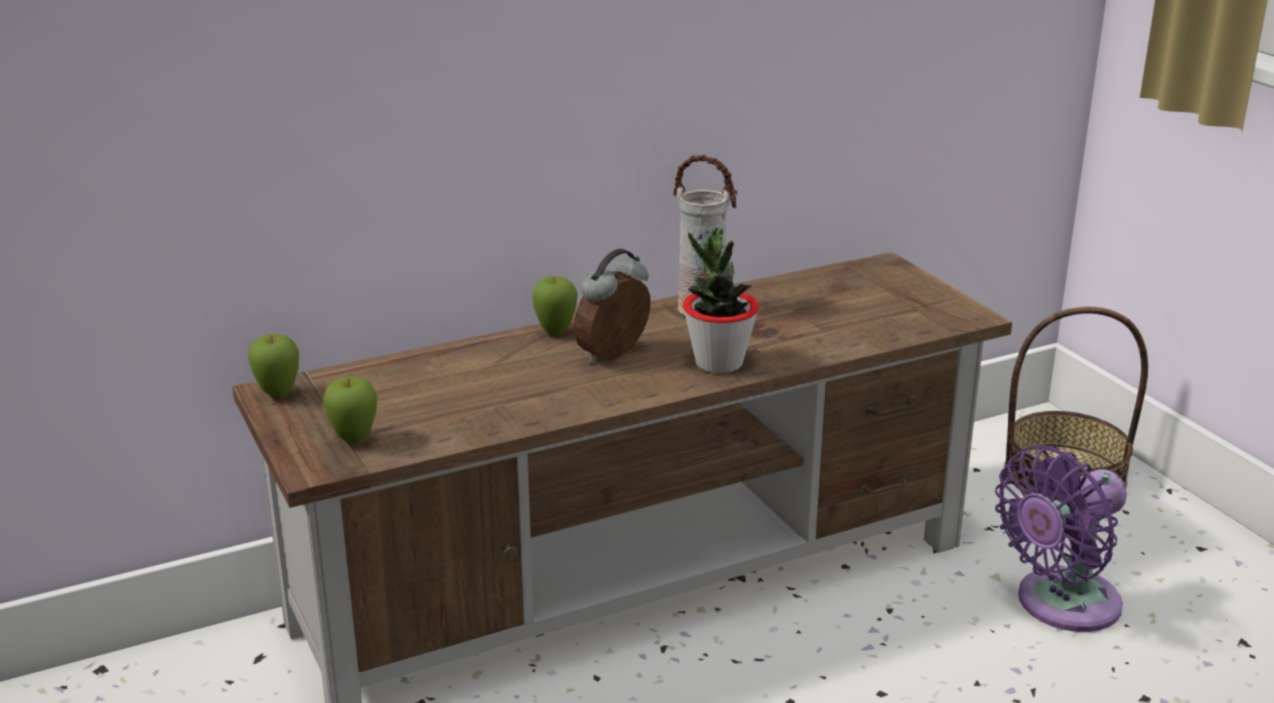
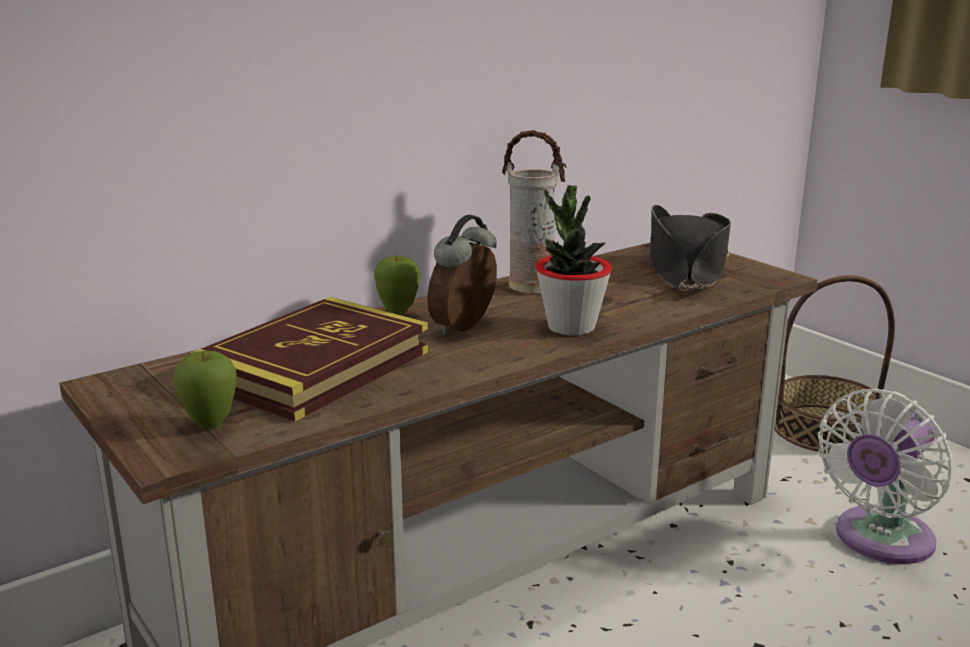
camera: 10 degrees left, 5 degrees down
(278, 395) = (114, 387): apple -> none
(459, 389) = (315, 367): none -> book
(876, 298) = (686, 269): none -> black hat
(1060, 605) = (879, 541): purple fan -> white fan

